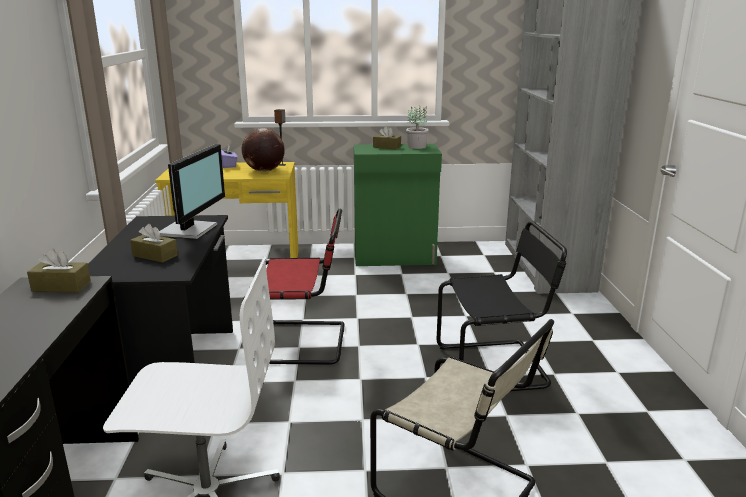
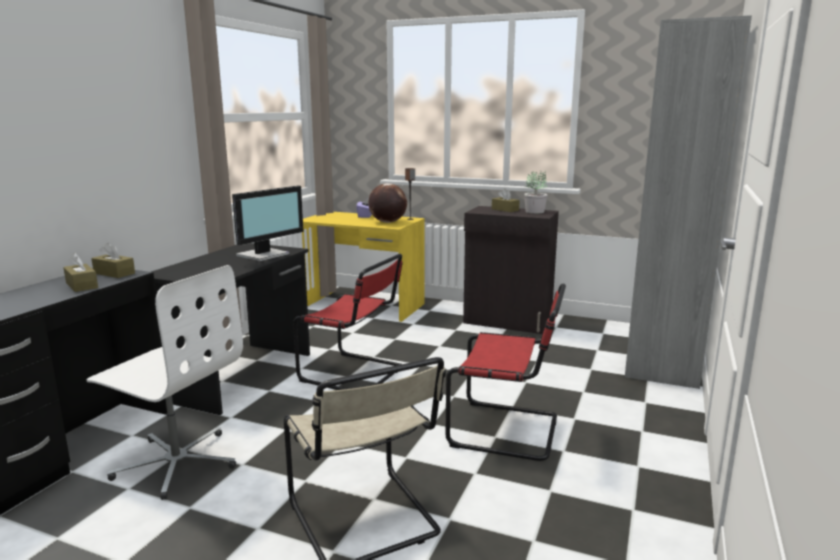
camera: 25 degrees right, 5 degrees down
(155, 255) = (214, 268): brown tissue box -> brown tissue box (81, 285)
(395, 258) = (508, 322): green cabinet -> black cabinet
(496, 367) = (508, 431): black chair -> red chair

